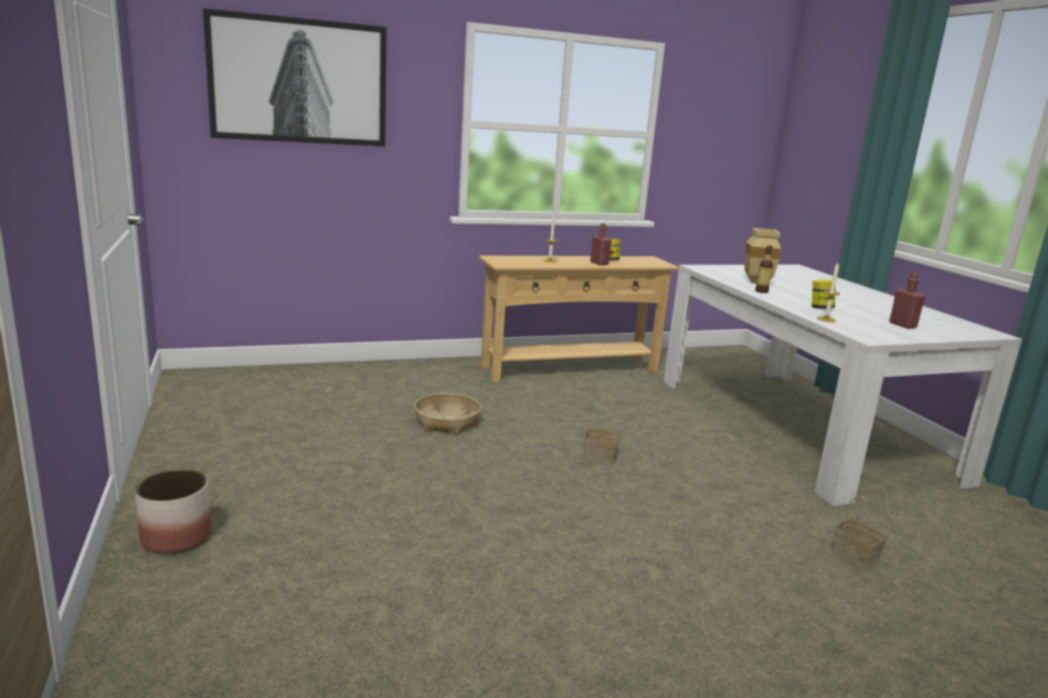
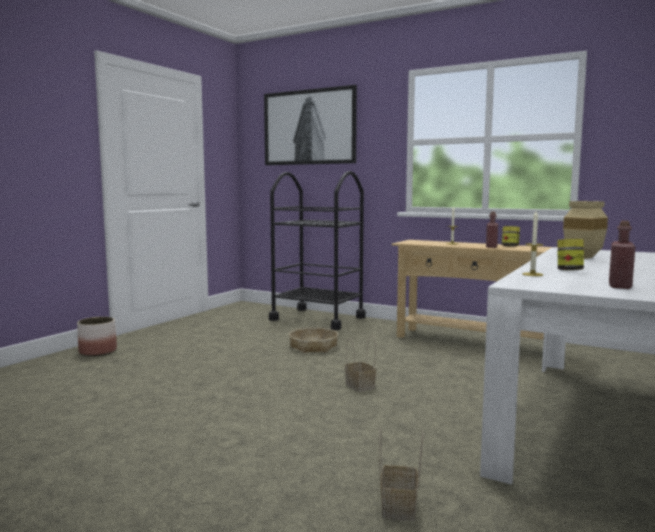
camera: 50 degrees right, 10 degrees down
(352, 377) = (317, 318): none -> black cart
(761, 291) = (555, 260): bottle -> none

